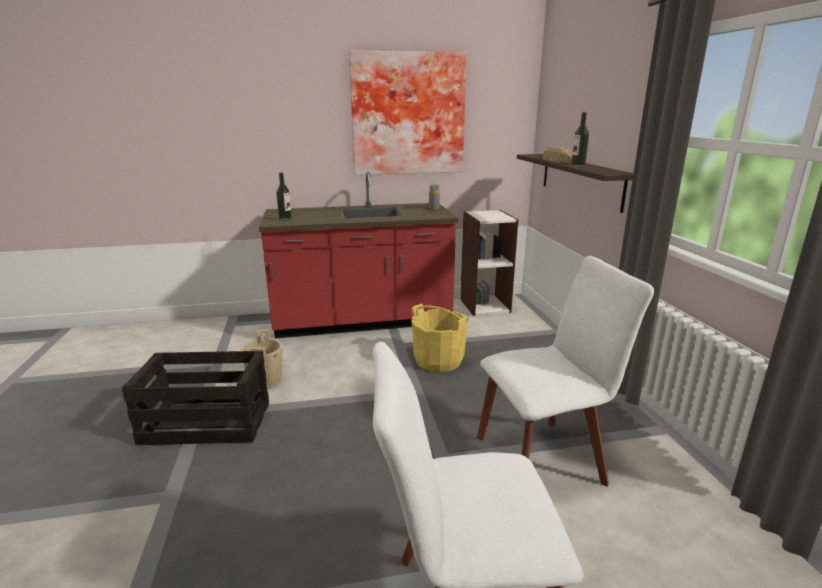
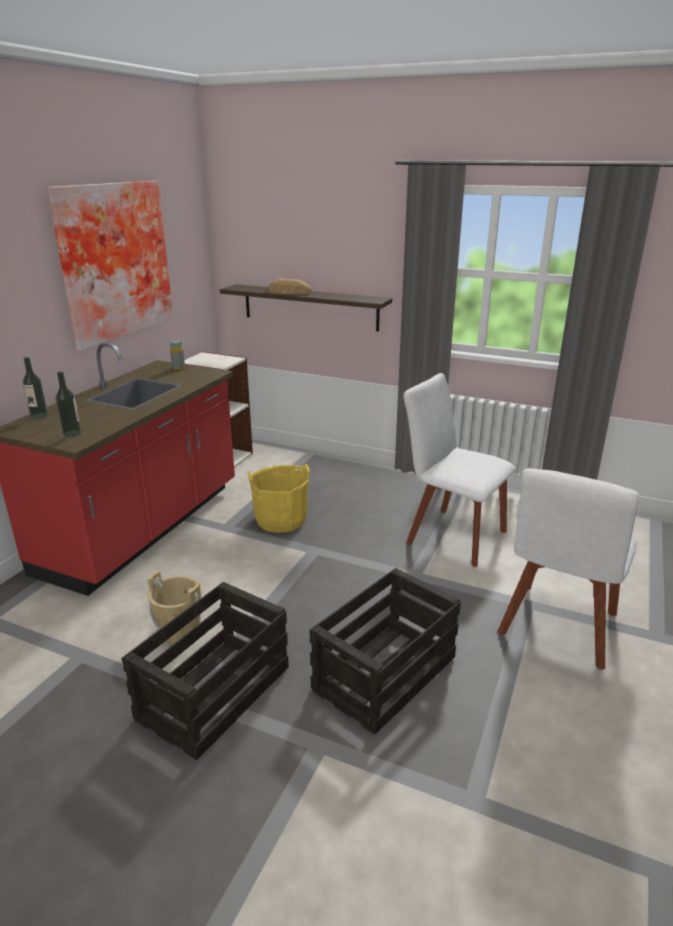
camera: 55 degrees left, 5 degrees up
(280, 497) = (385, 672): none -> crate
(544, 457) = (452, 535): white chair -> white chair turned 75 degrees counterclockwise
(578, 166) = (327, 296): bottle -> bottle (39, 416)

